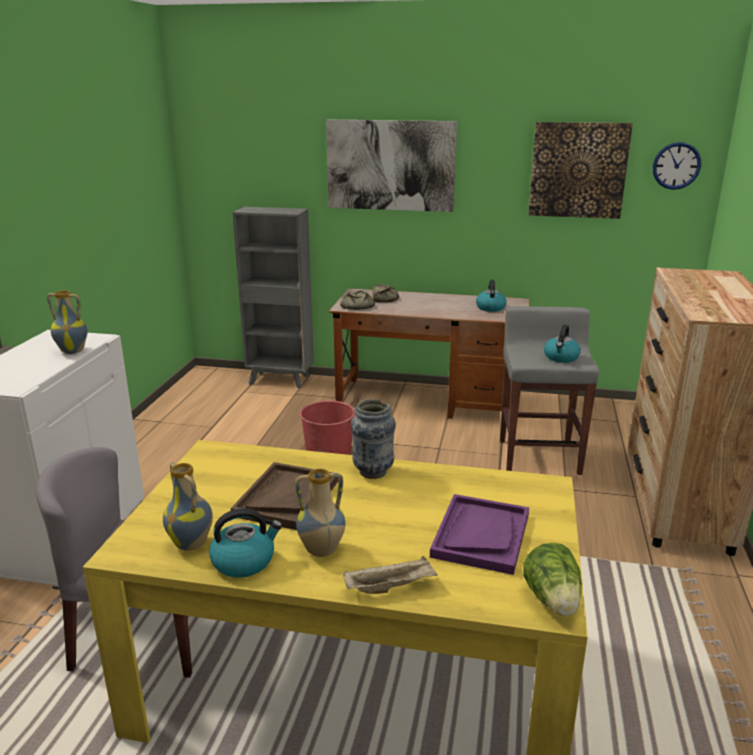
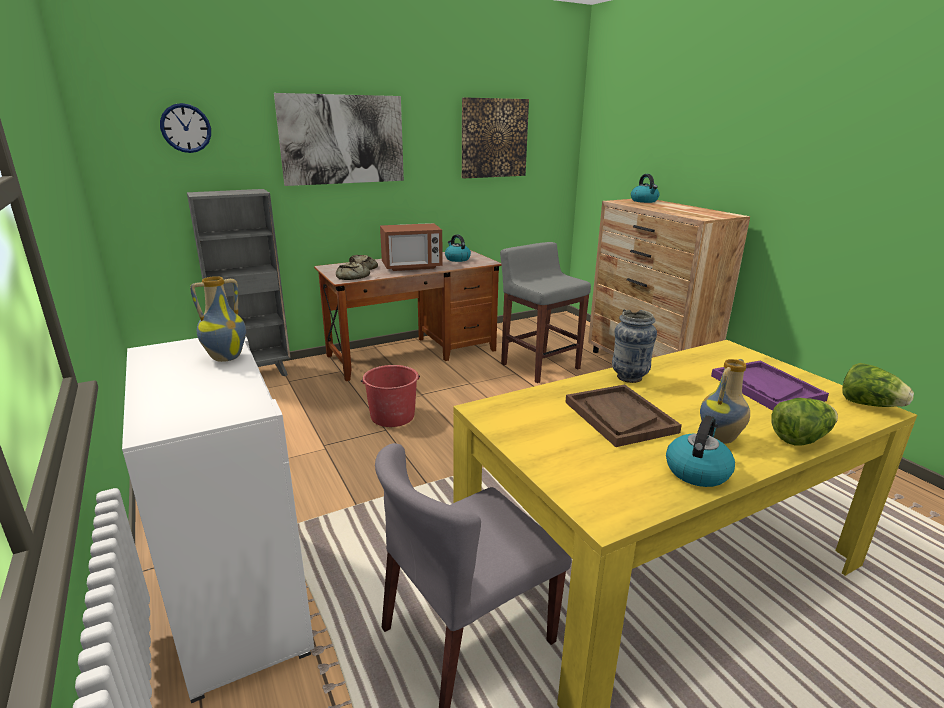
camera: 40 degrees left, 0 degrees up
(192, 543) = (637, 479): vase -> none
(390, 587) = (800, 438): beige tray -> lettuce
(428, 307) = (411, 267): none -> microwave
(561, 358) = (559, 280): kettle -> kettle (644, 201)
(676, 166) = (555, 132): wall clock -> wall clock (186, 128)

